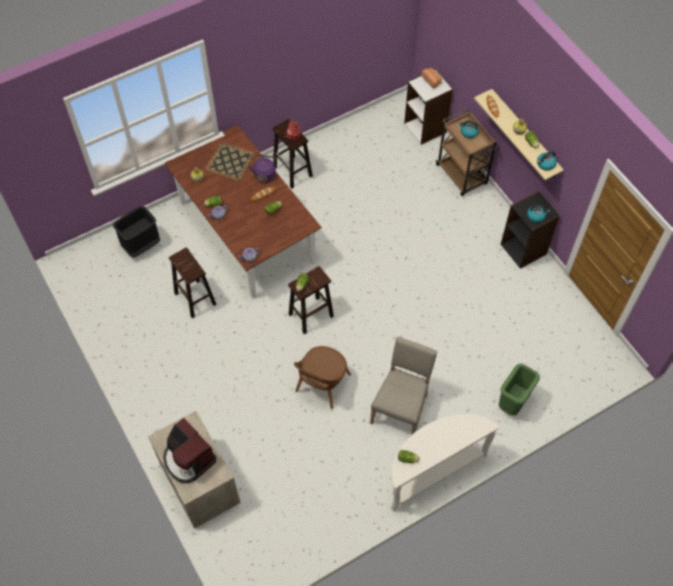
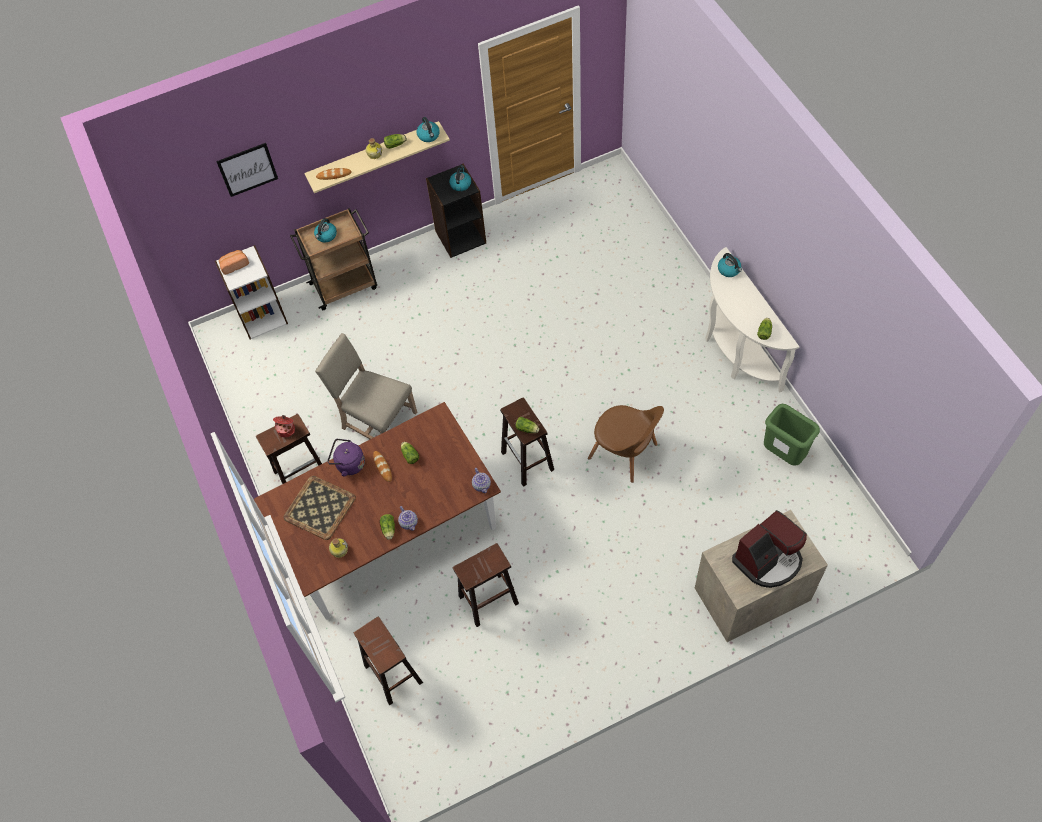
camera: 80 degrees left, 0 degrees up
(141, 246) = (392, 673): black trash can -> brown stool
(401, 408) = (658, 373): beige chair -> beige chair (376, 421)
(471, 44) = (247, 169): none -> picture
(473, 430) = (729, 270): none -> kettle
(512, 404) = (657, 269): green trash can -> green trash can (784, 454)

